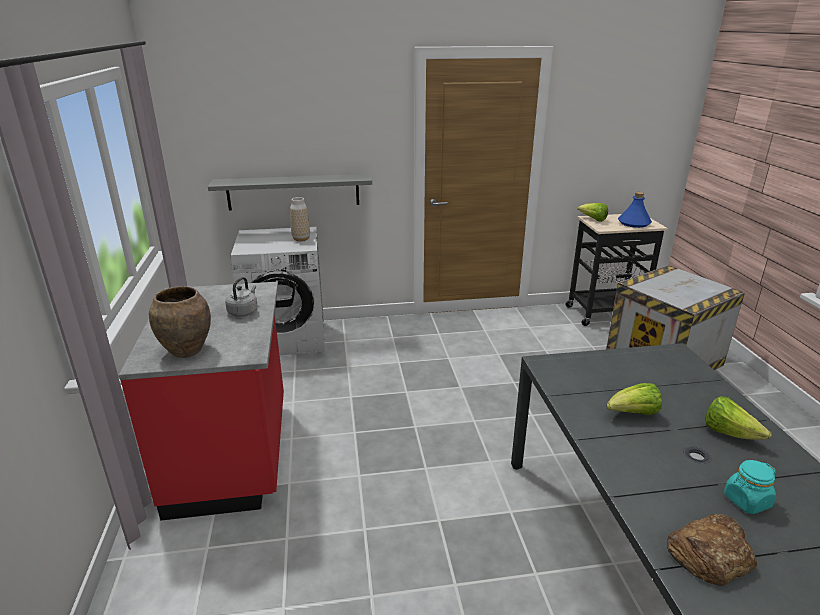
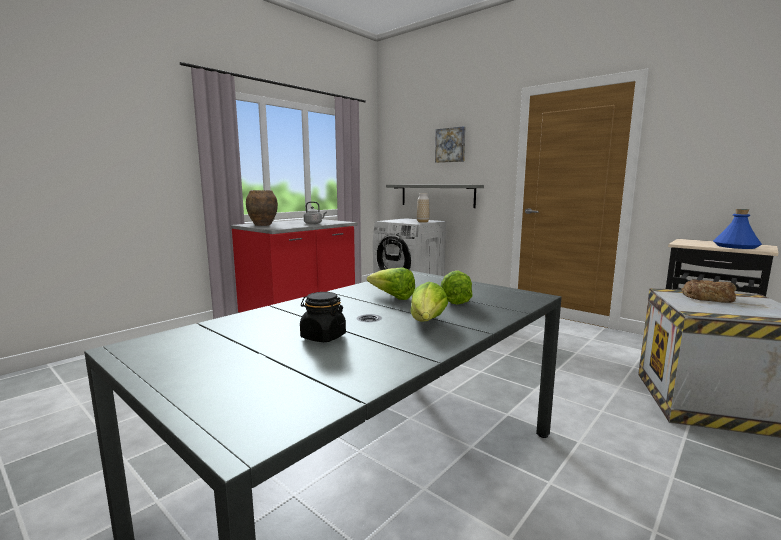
camera: 50 degrees right, 15 degrees down
(310, 118) = (450, 145): none -> picture
(593, 219) = (688, 240): lettuce -> lettuce (454, 300)
(709, 554) = (230, 333): bread -> bread (708, 297)
(746, 501) = (323, 337): turquoise jar -> black jar

